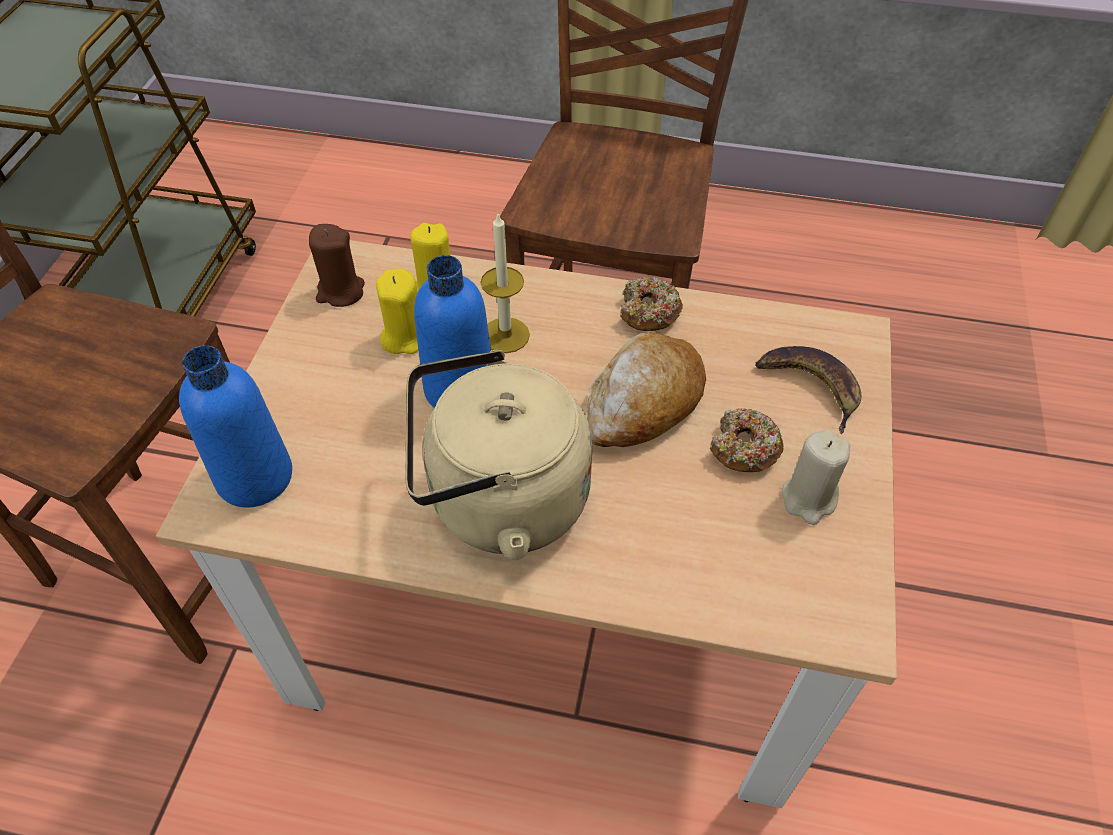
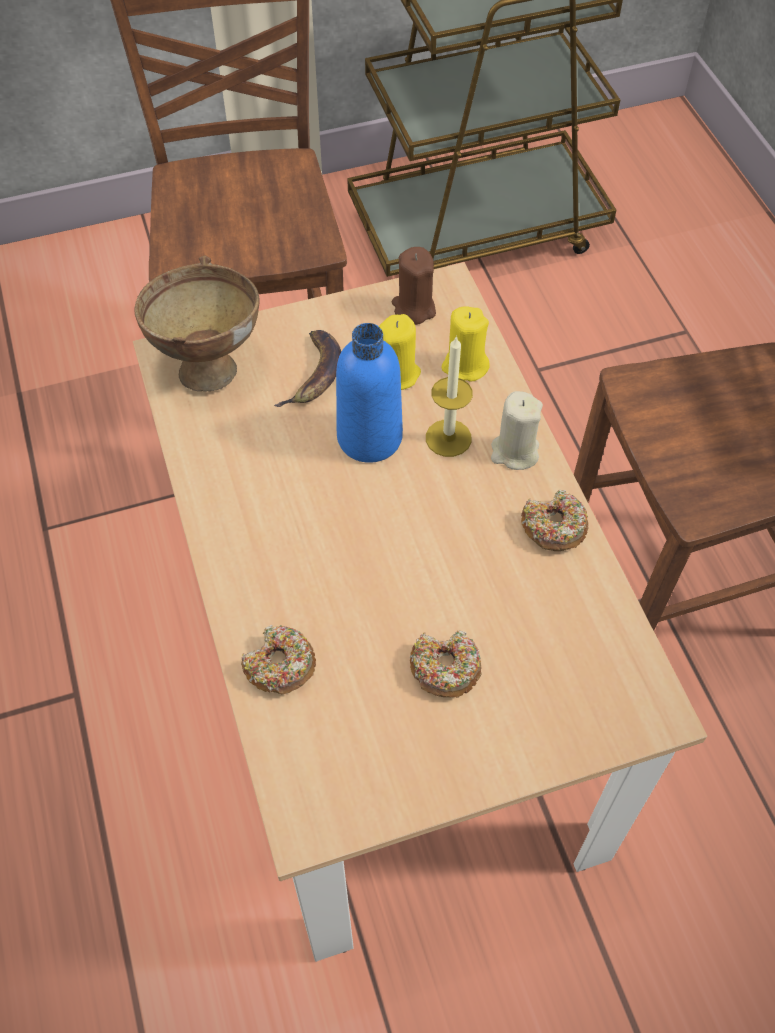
camera: 60 degrees right, 5 degrees up
(255, 477) = (209, 363): blue bottle -> brown bowl
(498, 501) = (279, 518): beige kettle -> none
(643, 402) = (444, 570): bread -> none
(669, 575) = (280, 666): none -> donut
(808, 498) = (422, 742): beige candle -> beige candle (514, 452)
(811, 387) = (557, 696): banana -> banana (314, 374)

